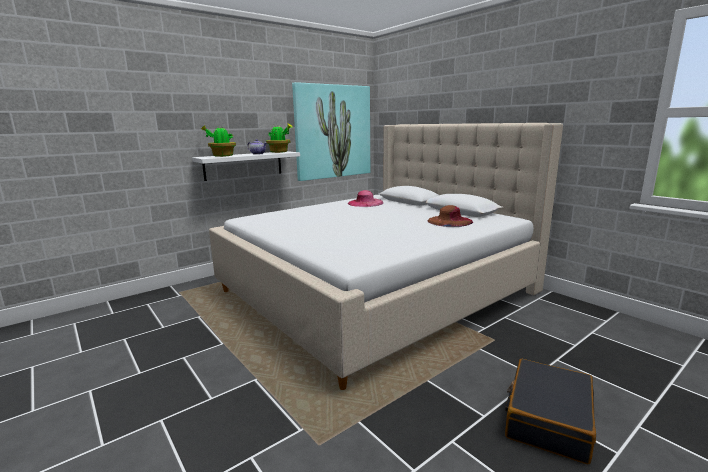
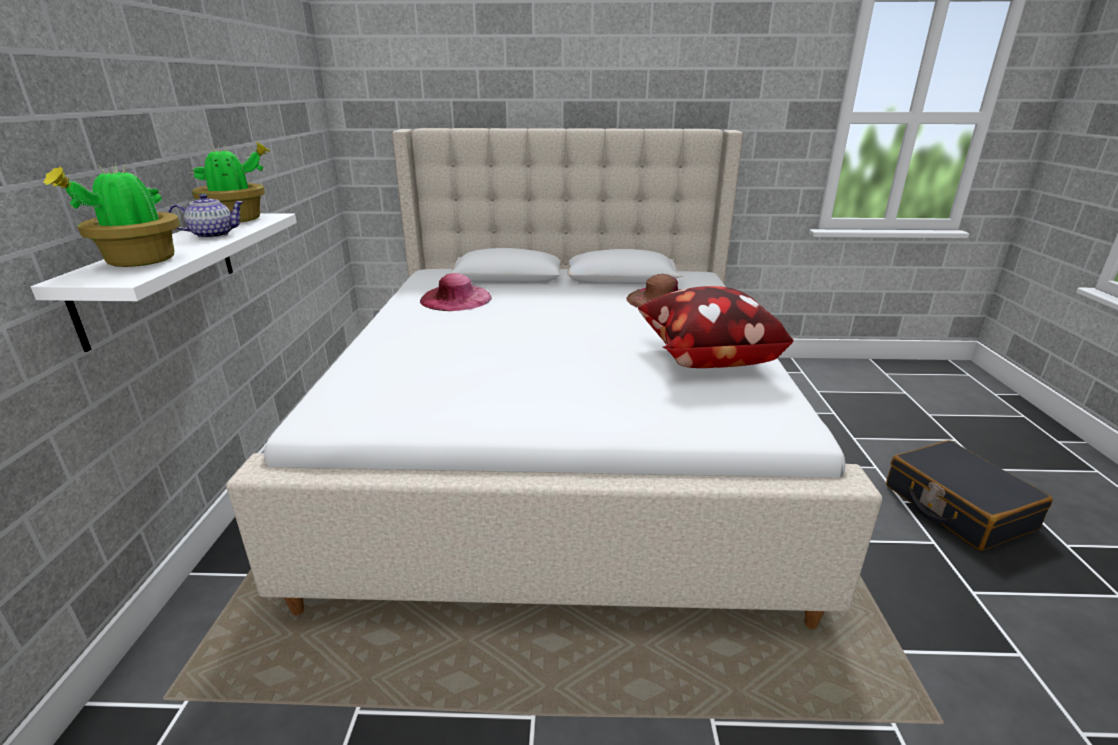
camera: 50 degrees left, 10 degrees up
(333, 132) = (286, 151): picture -> none
(395, 240) = (705, 357): none -> pillow

